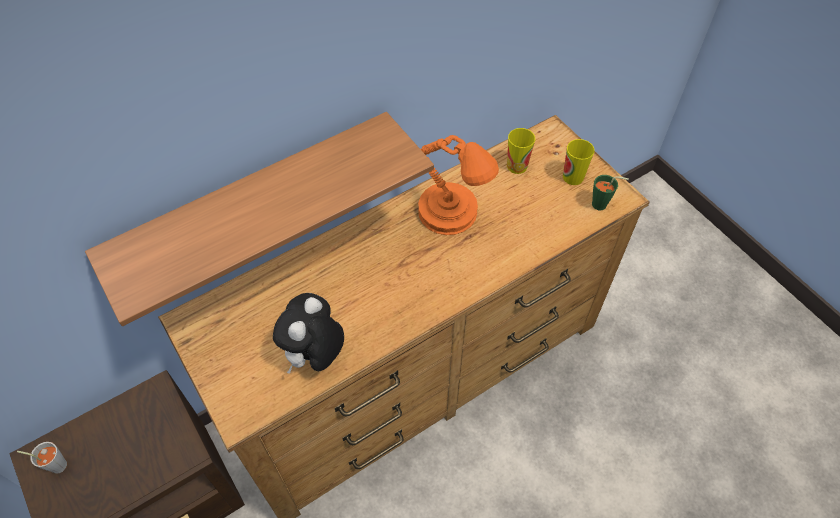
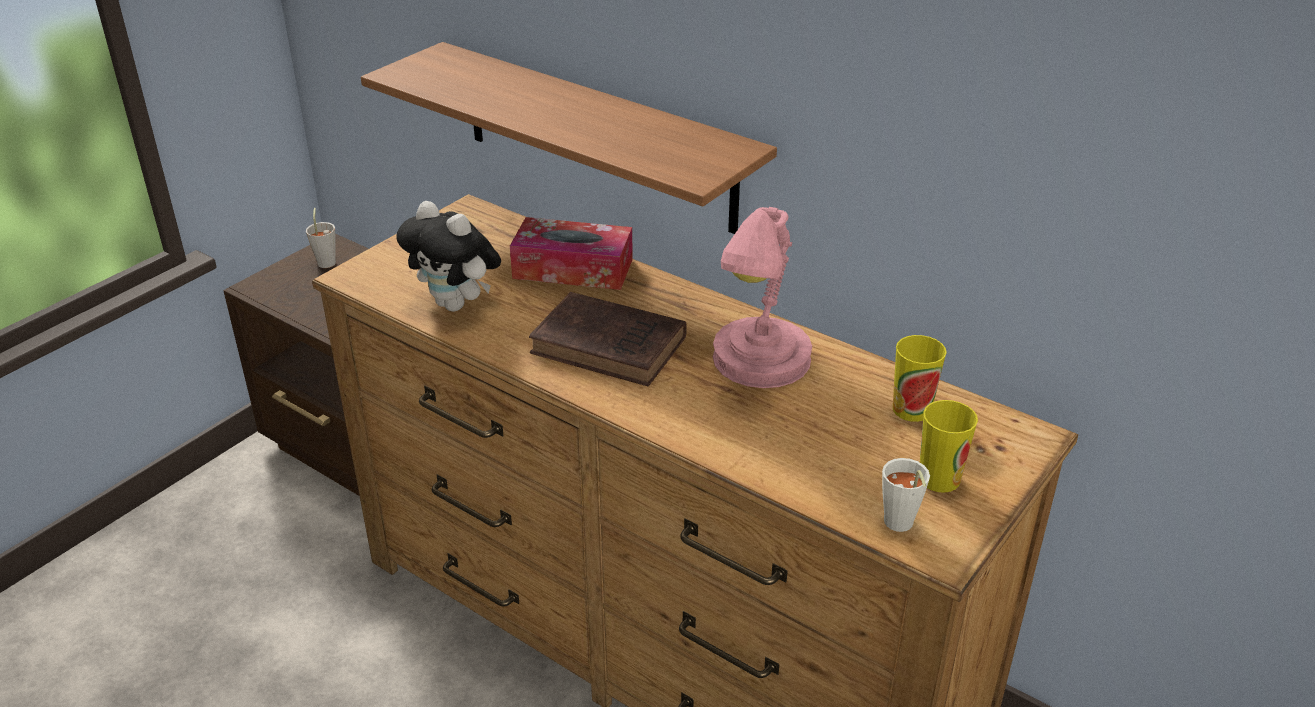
camera: 70 degrees right, 20 degrees down
(304, 276) = (573, 269): none -> tissue box
(315, 355) = (457, 305): plush toy -> plush toy turned 150 degrees counterclockwise
(405, 279) = (612, 347): none -> brown book
(452, 214) = (759, 364): orange table lamp -> pink table lamp
(602, 205) = (899, 526): green cup -> white cup

